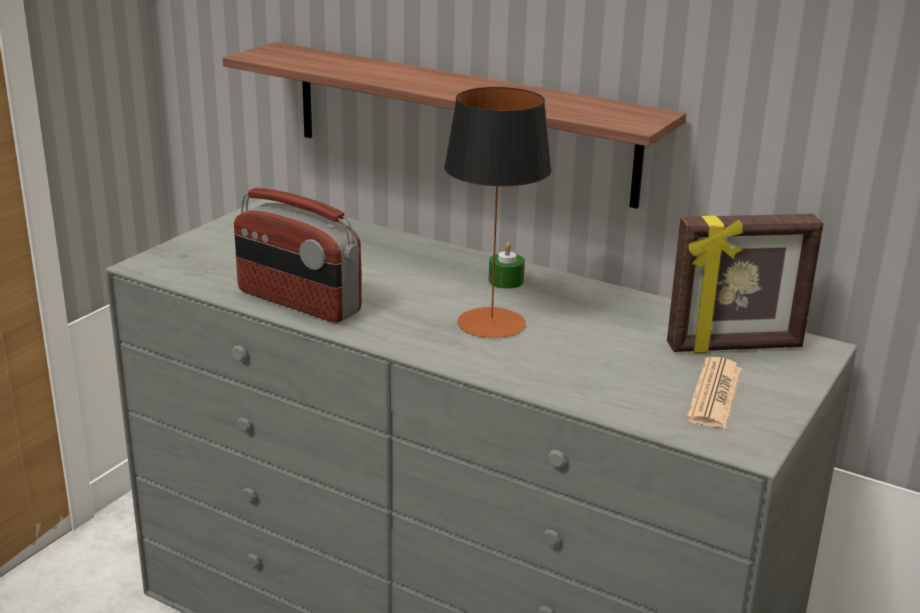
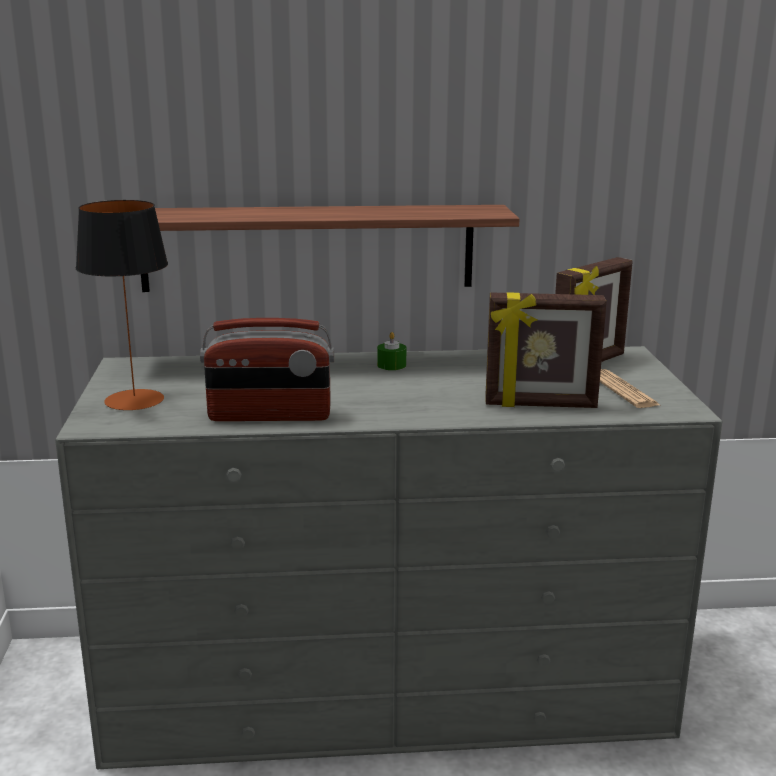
camera: 35 degrees left, 5 degrees down
(491, 323) = (429, 391): table lamp -> table lamp (134, 400)
(581, 379) = (540, 405): none -> picture frame

